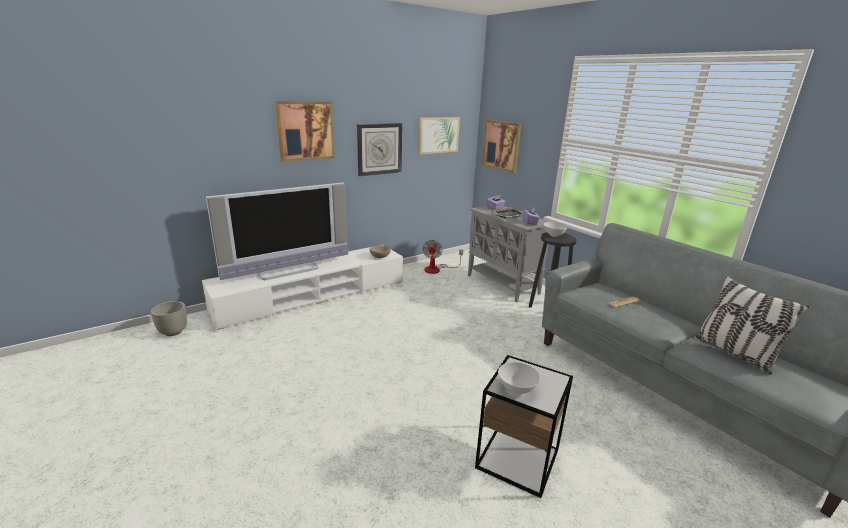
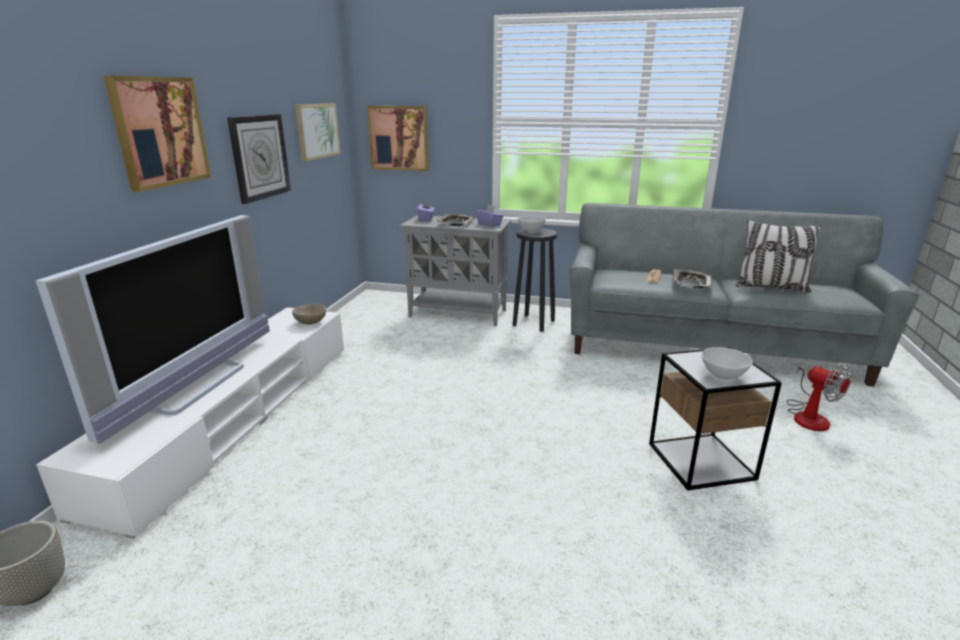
camera: 40 degrees left, 0 degrees up
(437, 269) = (363, 322): fan -> fan (808, 415)
(650, 319) = (690, 283): none -> tray

